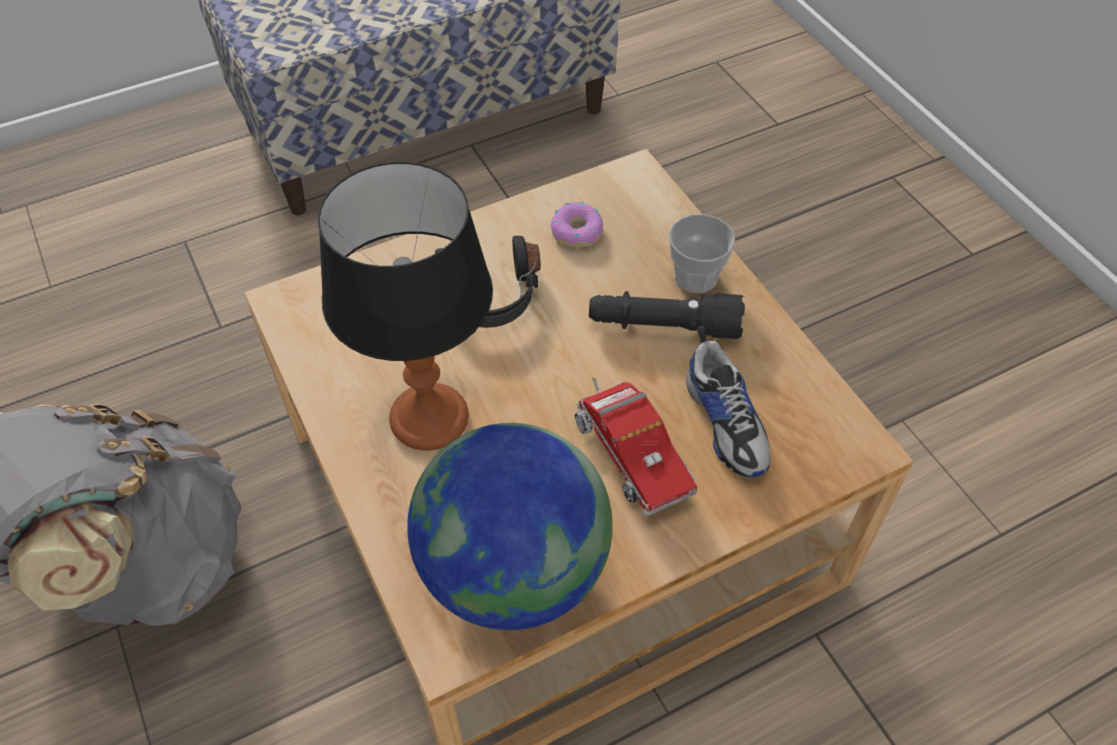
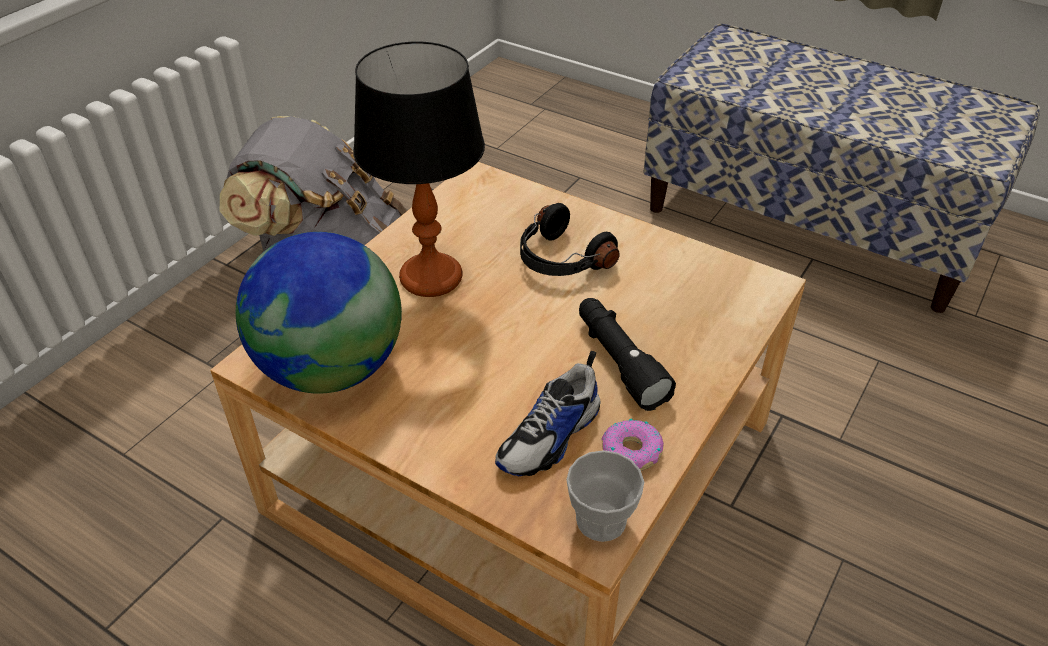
camera: 60 degrees right, 10 degrees down
(577, 231) = (671, 277): donut -> donut (631, 452)
(629, 451) = (477, 389): toy truck -> none
(695, 277) = (690, 361): cup -> cup (601, 520)

